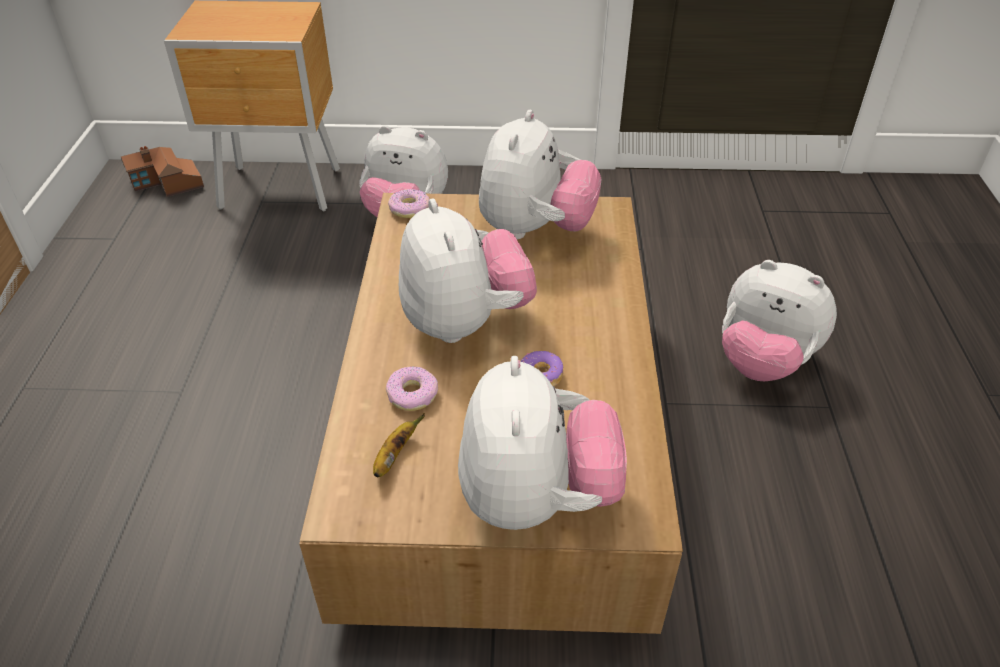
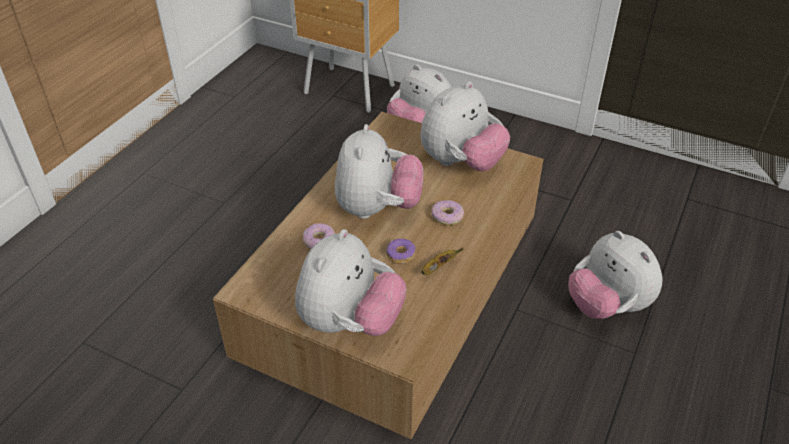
camera: 25 degrees right, 0 degrees up
(167, 183) = (282, 68): toy house -> none
(394, 456) = (288, 271): banana -> banana (438, 267)
(409, 209) = (390, 126): donut -> donut (447, 216)

